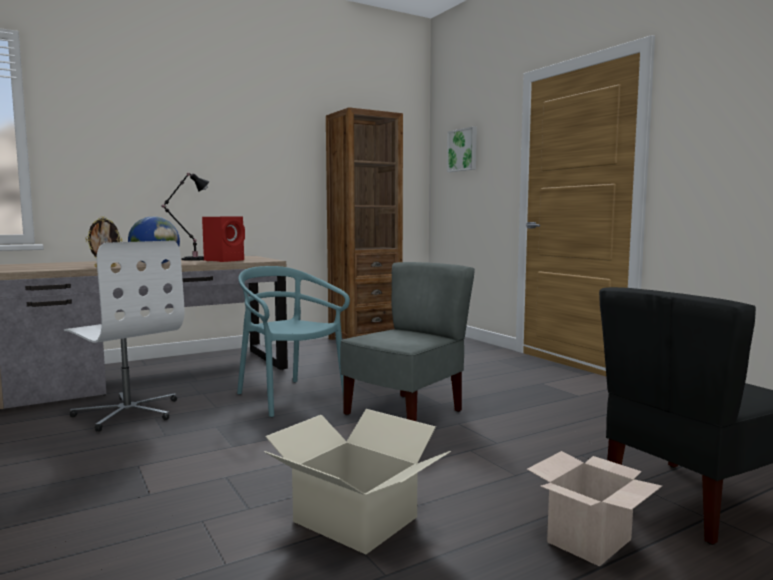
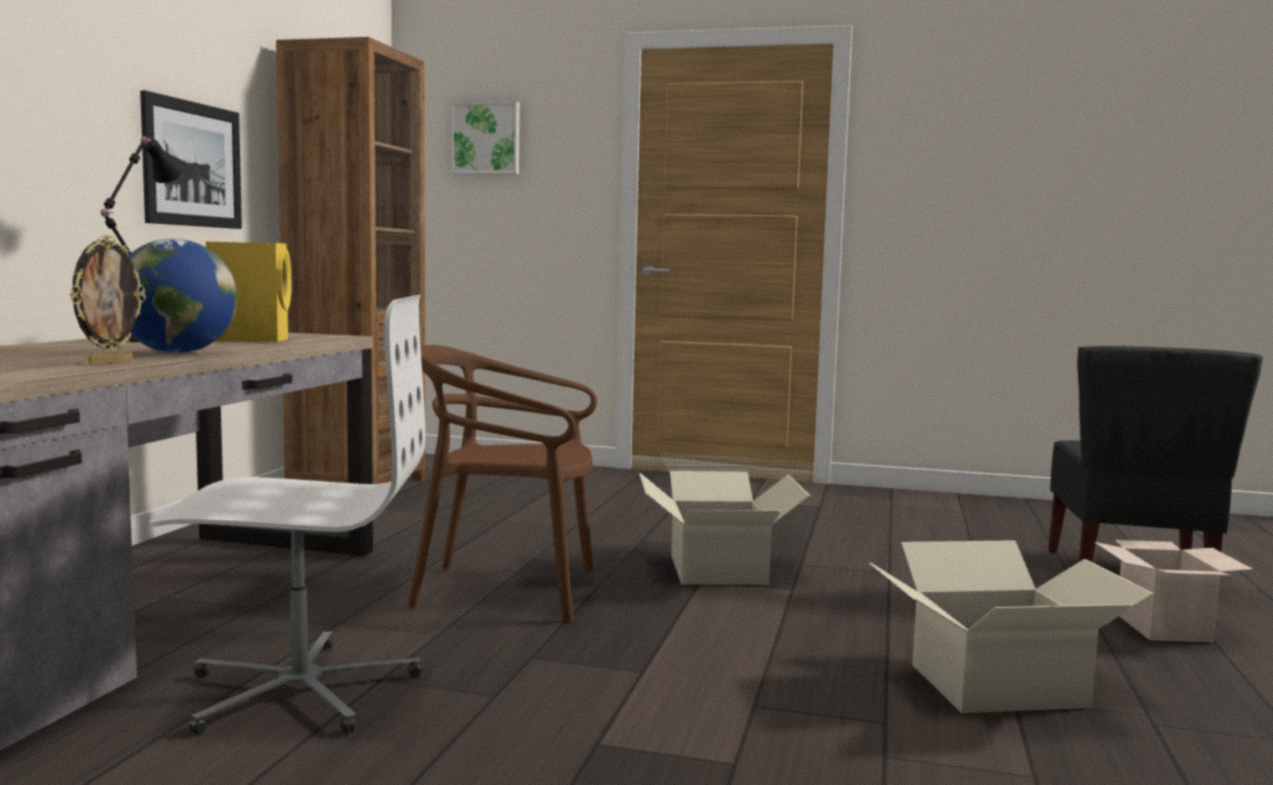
camera: 45 degrees left, 0 degrees up
(225, 260) = (251, 339): red speaker -> yellow speaker
(269, 180) = (192, 164): none -> picture
(289, 397) = (508, 590): turquoise chair -> brown chair
(405, 413) = (719, 569): grey chair -> cardboard box

